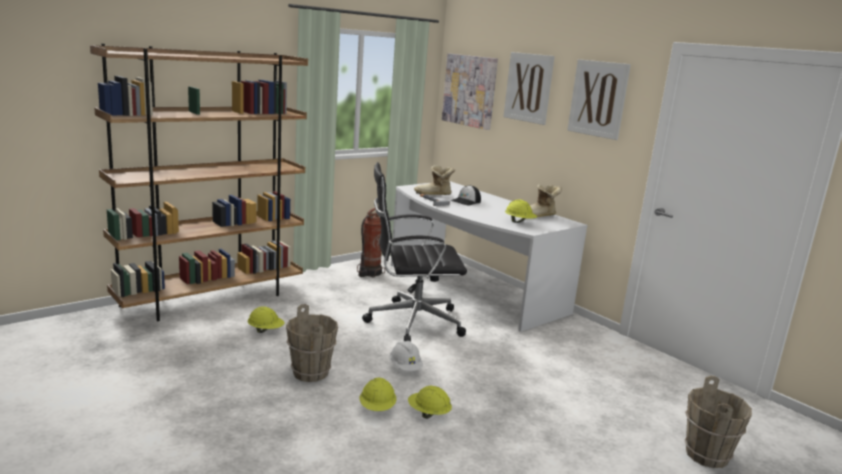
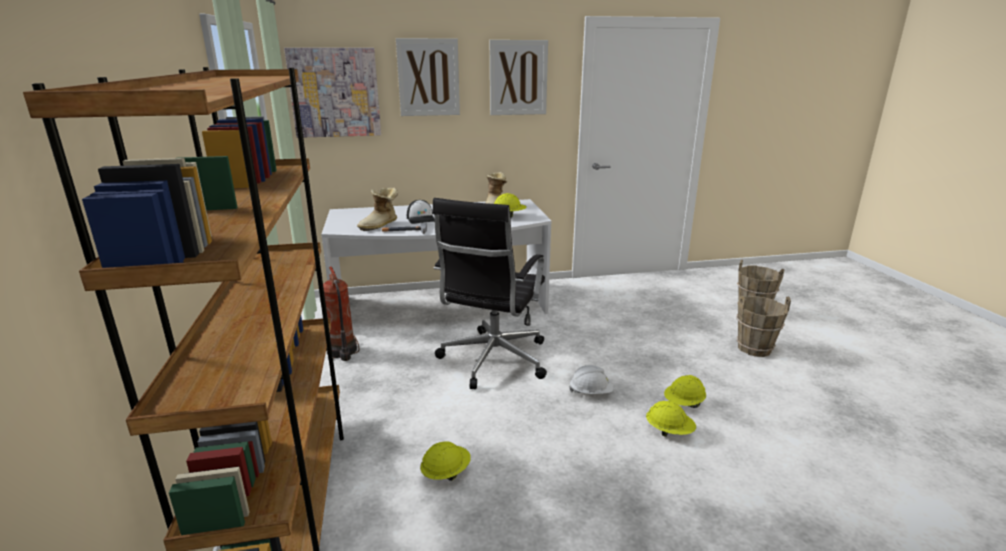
camera: 60 degrees left, 5 degrees up
(311, 373) = (579, 459): brown bucket -> brown bucket (754, 348)

